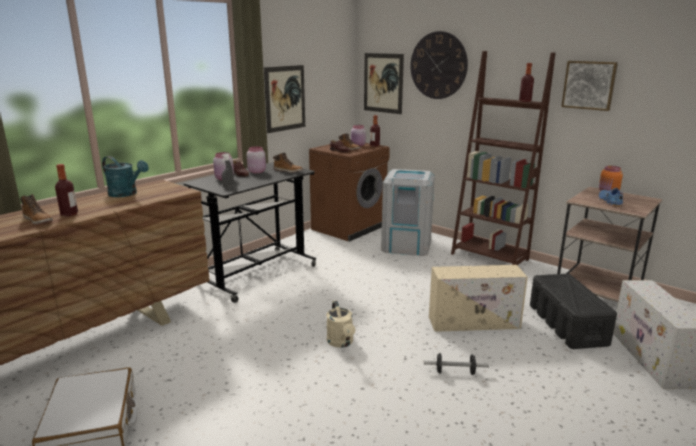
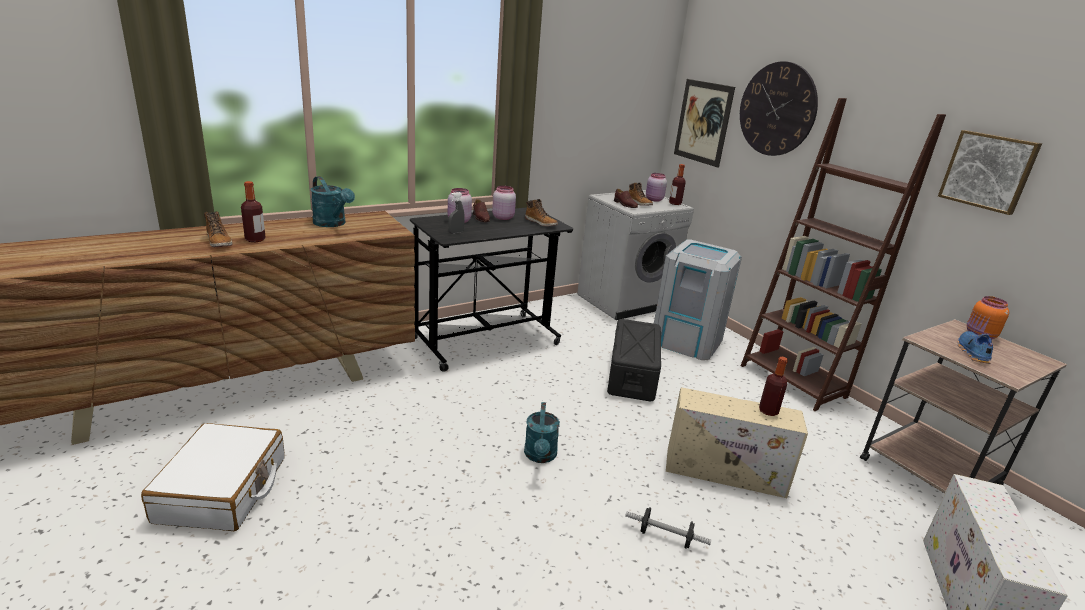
camera: 15 degrees right, 5 degrees up
(285, 98) = (565, 128): picture -> none
(341, 343) = (540, 456): beige watering can -> turquoise watering can
(350, 228) = (626, 302): brown washing machine -> white washing machine
(525, 101) = (885, 179): bottle -> bottle (768, 411)
(567, 325) = (859, 510): black storage box -> black storage box (632, 374)

